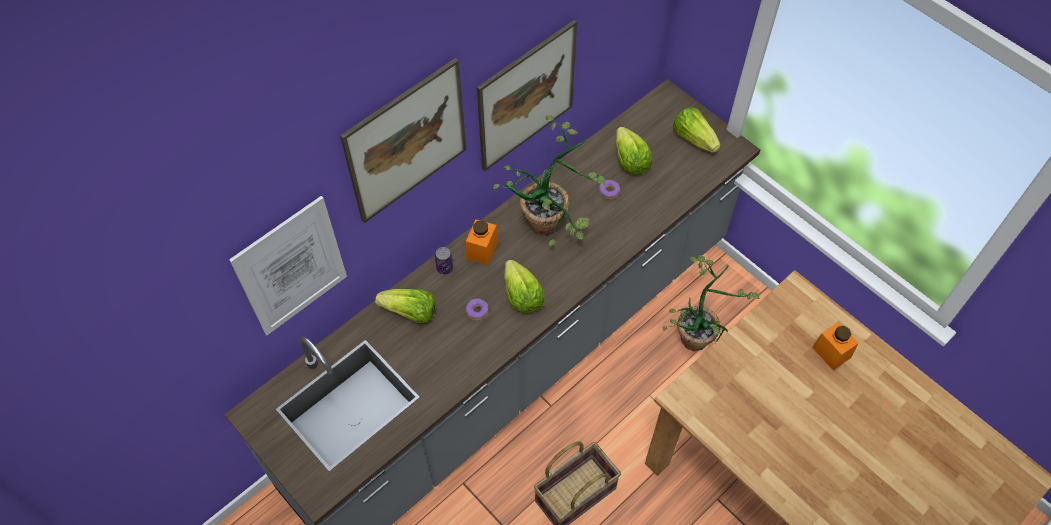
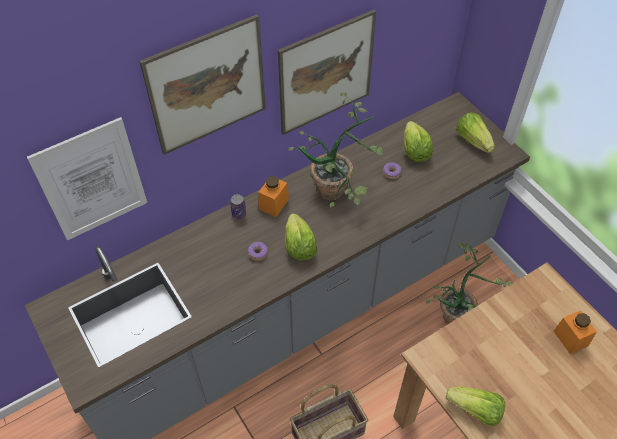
camera: 10 degrees right, 5 degrees down
(410, 312) = (201, 245): lettuce -> lettuce (475, 410)

